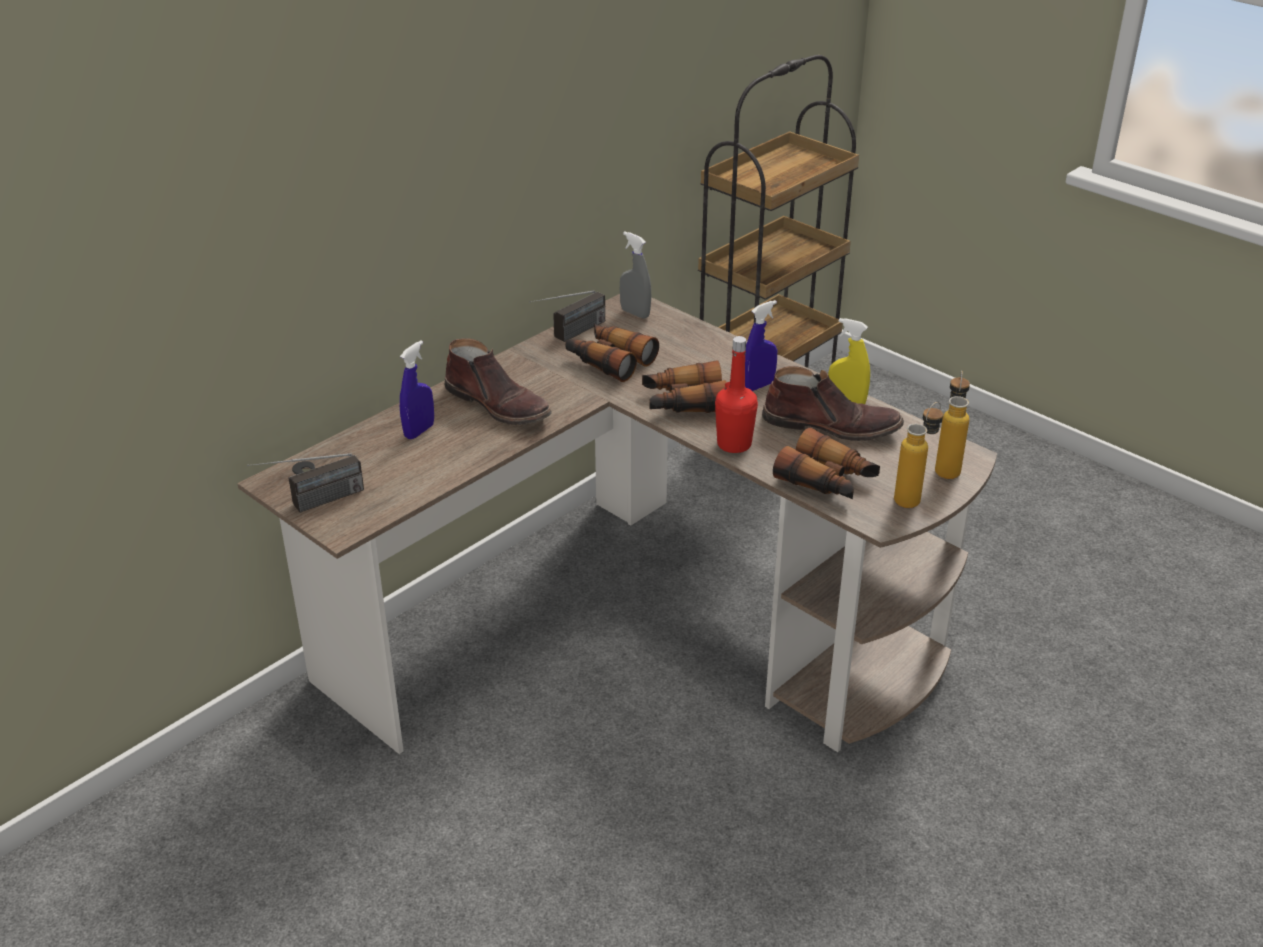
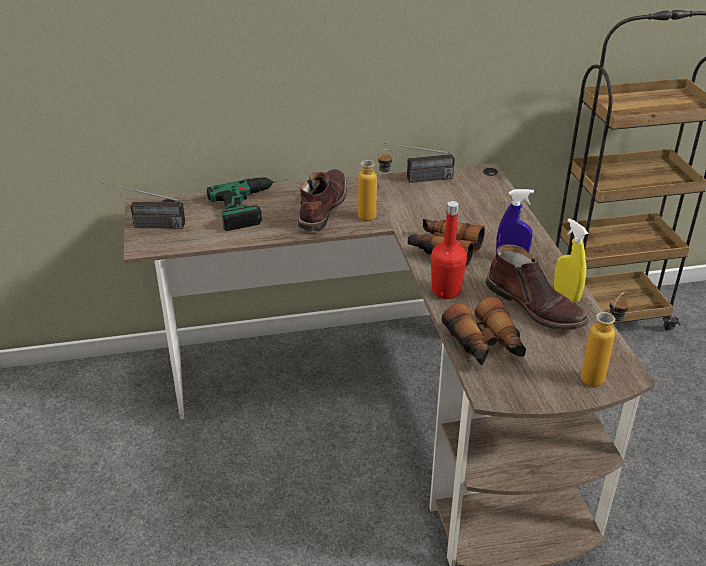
camera: 35 degrees right, 0 degrees up
(419, 431) = (255, 206): blue spray bottle -> power drill
(499, 405) = (321, 207): brown boot -> brown boot turned 150 degrees counterclockwise
(609, 361) = (425, 204): binoculars -> none
(635, 313) = (478, 180): grey spray bottle -> none
(913, 497) = (541, 386): bottle -> bottle (374, 216)

